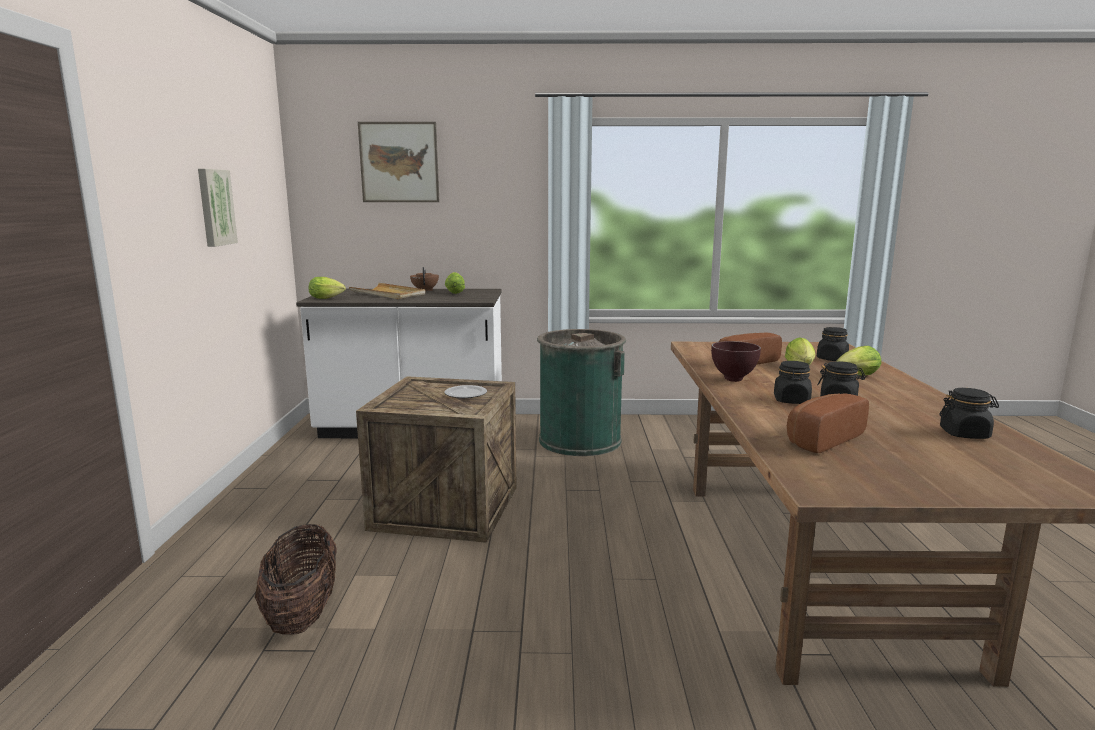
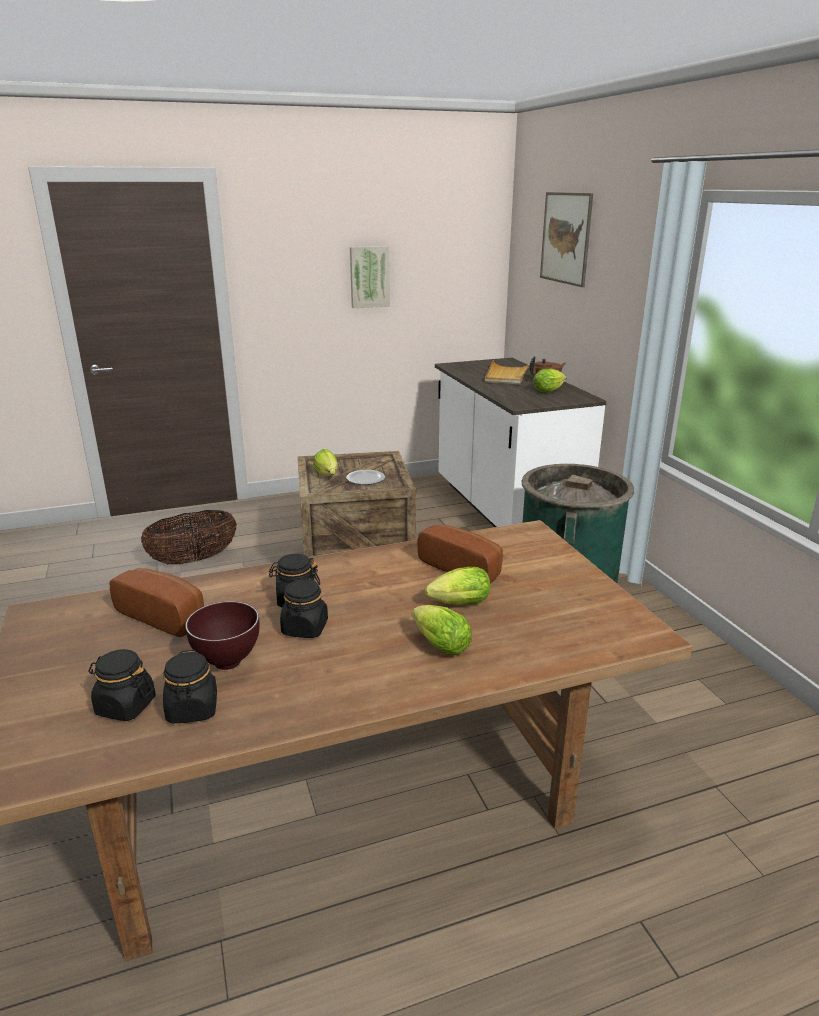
camera: 70 degrees right, 10 degrees up
(328, 298) = (460, 366): lettuce -> lettuce (327, 476)
(733, 380) = (368, 565): brown bowl -> brown bowl (226, 663)
(832, 359) = (537, 629): black jar -> black jar (125, 706)

